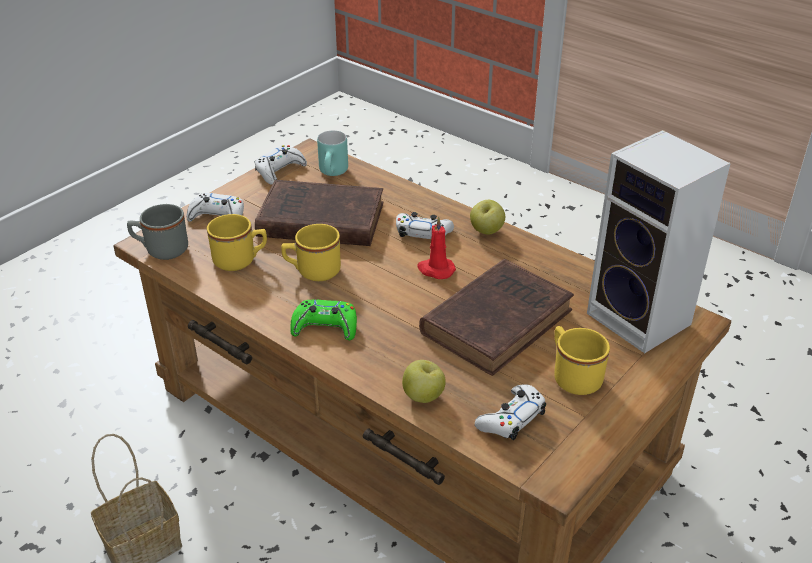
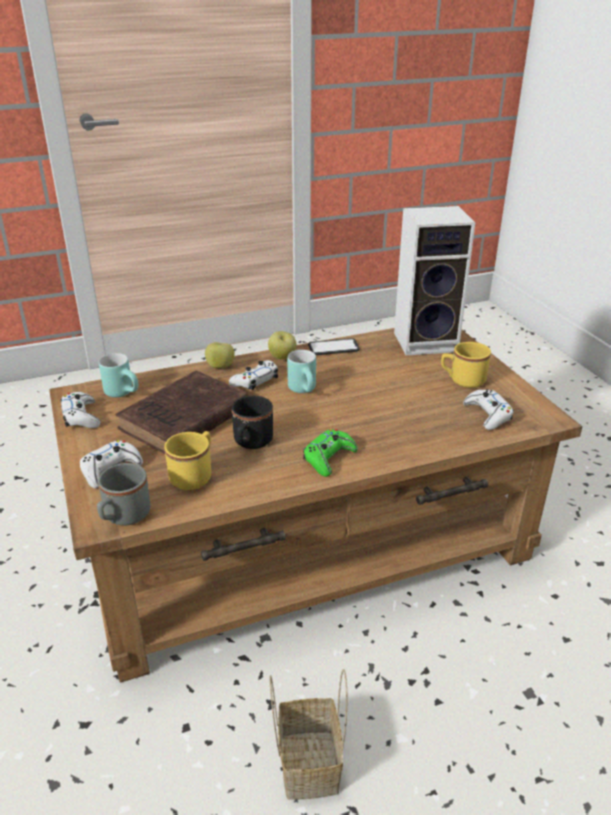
camera: 60 degrees left, 5 degrees down
(312, 271) = (251, 443): yellow mug -> black mug
(423, 396) = (443, 440): apple -> apple (220, 367)
(435, 270) = (305, 390): red candle -> turquoise mug
(499, 320) = (385, 386): brown book -> none
(545, 256) = (333, 347): none -> phone

